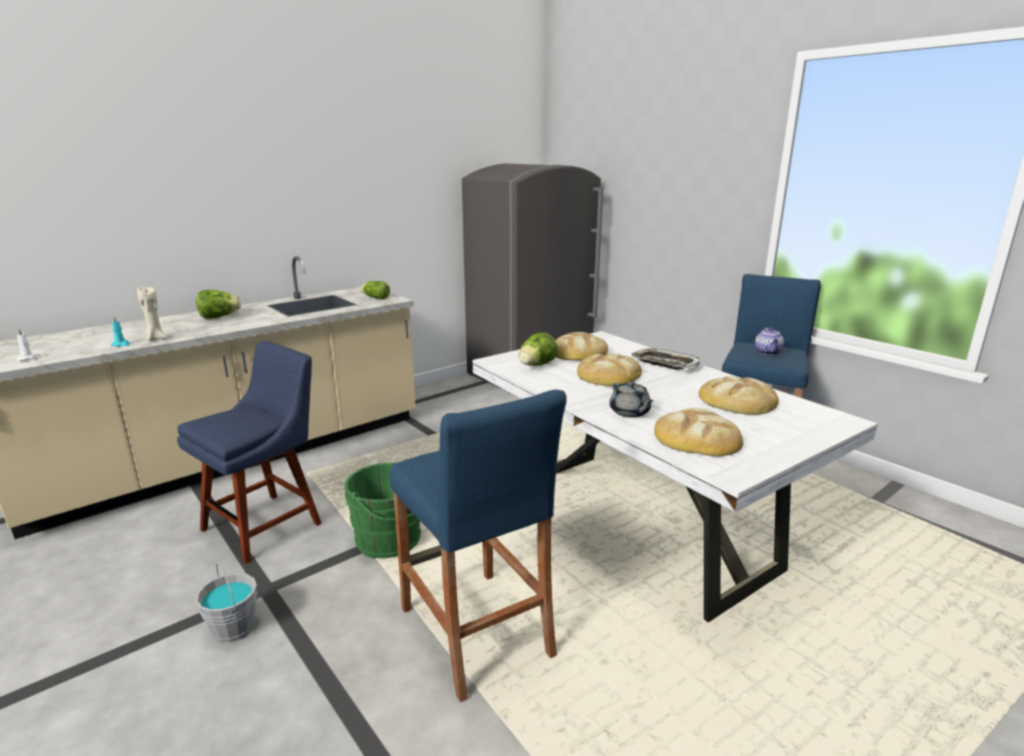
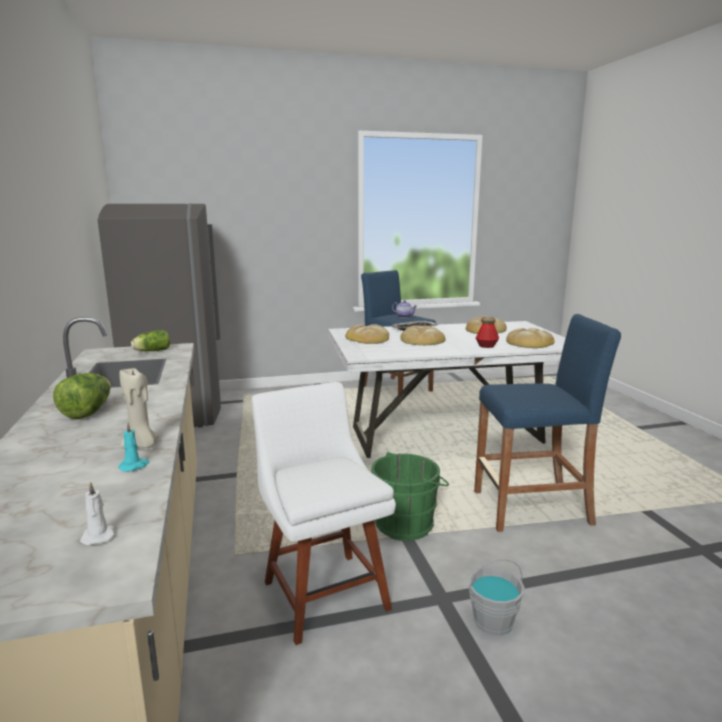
camera: 65 degrees left, 5 degrees down
(267, 524) = (323, 591): blue chair -> white chair
(536, 365) = (384, 349): lettuce -> none
(630, 412) = (486, 346): grey teapot -> bottle

